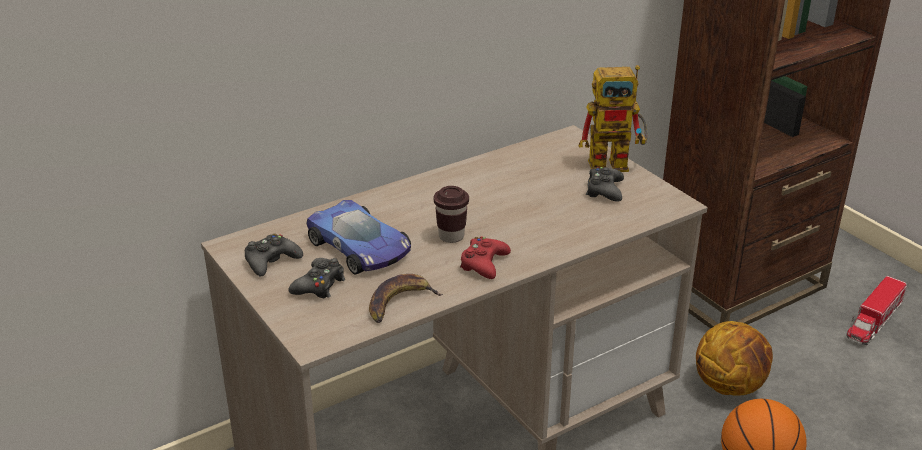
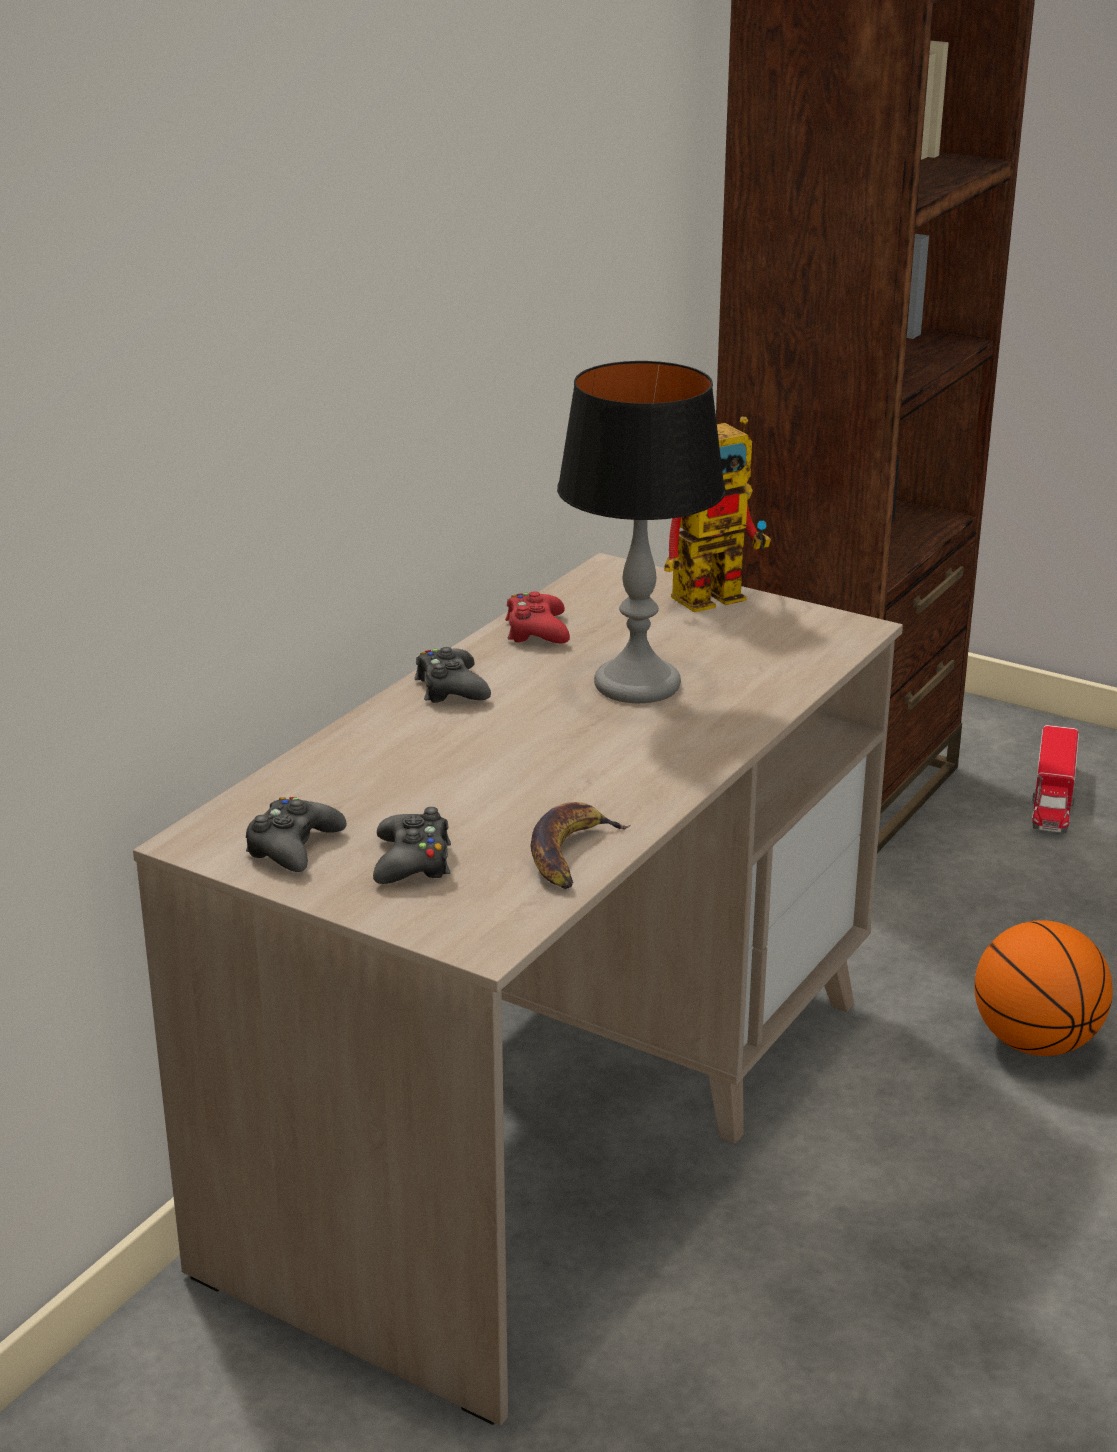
camera: 25 degrees left, 5 degrees down
(360, 248) = (427, 793): toy car -> none
(451, 236) = (561, 744): brown cup -> none
(484, 264) = (650, 770): red game controller -> red game controller (536, 631)
(522, 210) = (637, 684): none -> table lamp
(604, 190) = (735, 632): black game controller -> black game controller (451, 688)
(730, 386) = (918, 938): basketball -> none

